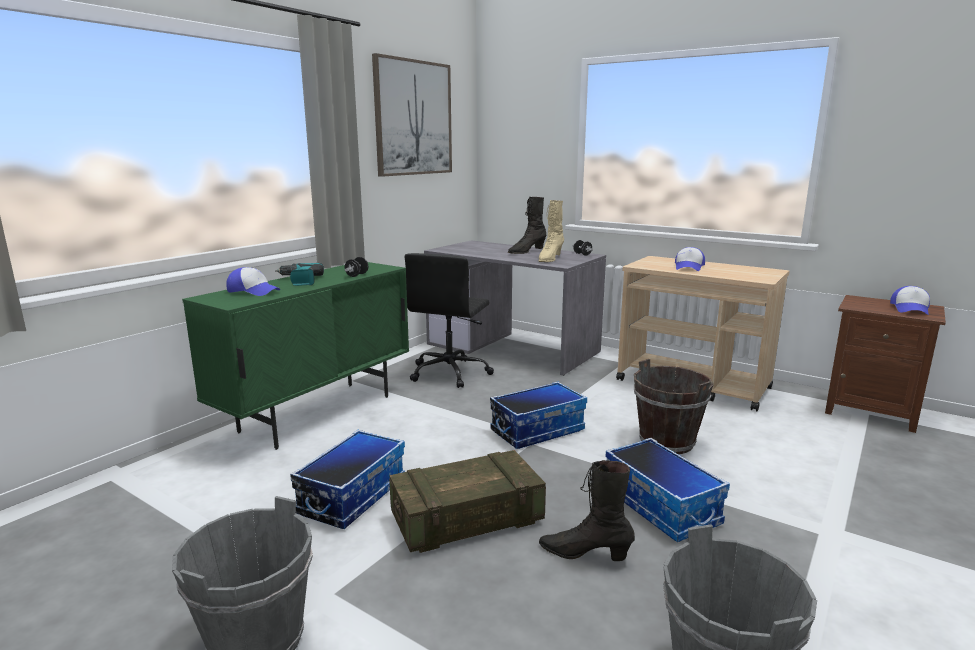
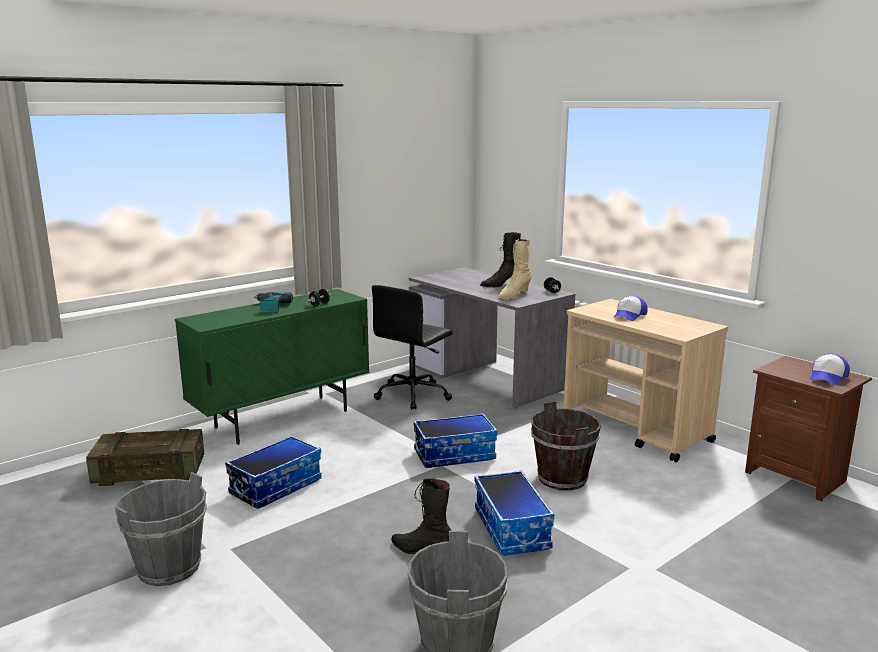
camera: 15 degrees right, 0 degrees up
(253, 291) = (229, 315): cap -> none
(413, 118) = (401, 156): picture -> none
(467, 520) = (350, 516): crate -> crate (150, 472)

